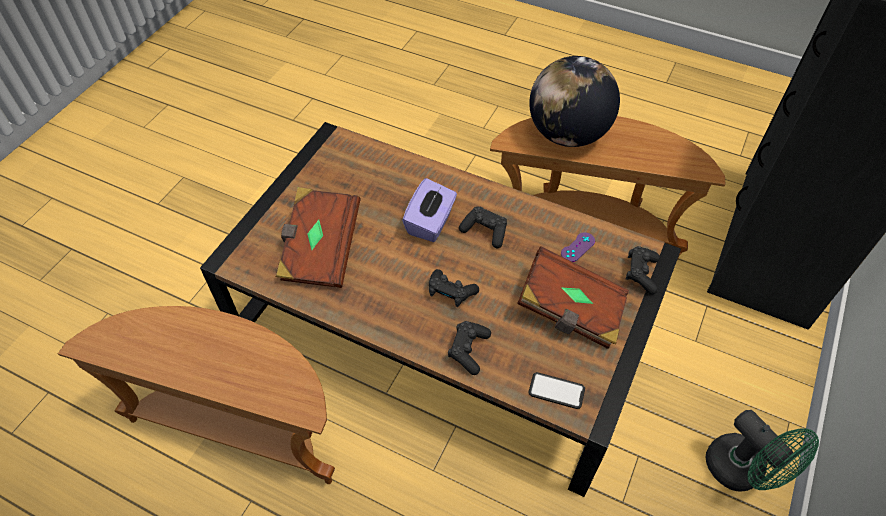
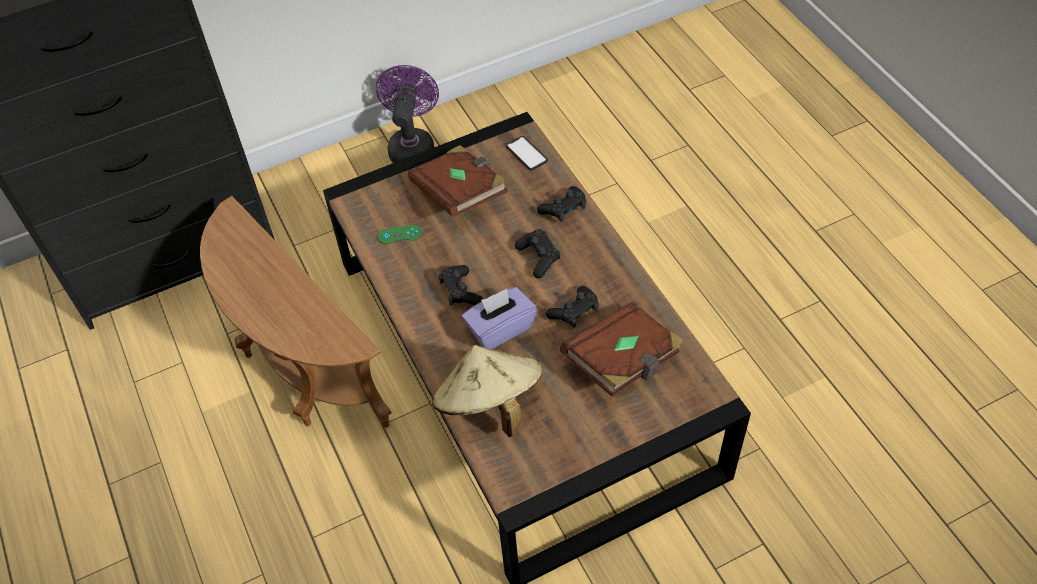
camera: 140 degrees left, 0 degrees up
(240, 426) = (763, 380): brown side table -> none
(393, 174) = (489, 404): none -> beige hat
(567, 134) = (293, 319): globe -> none
(577, 247) = (400, 235): purple game controller -> green game controller
(641, 274) = (377, 189): black game controller -> black game controller (574, 312)
(742, 472) = (412, 145): green fan -> purple fan

